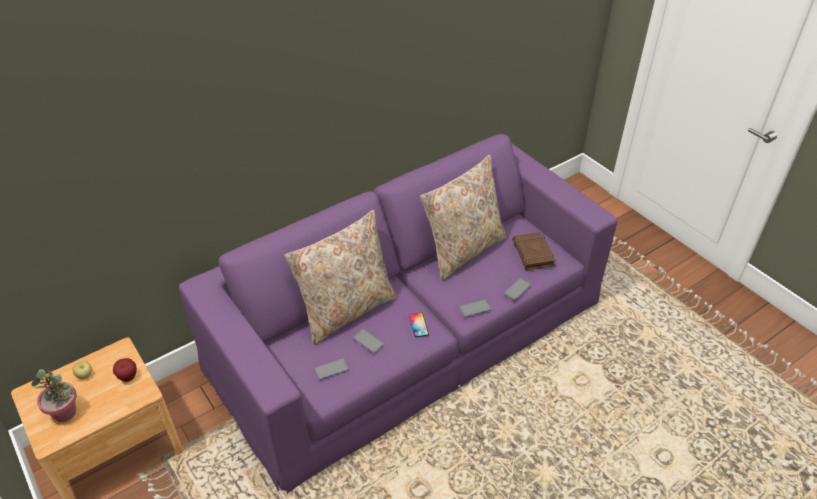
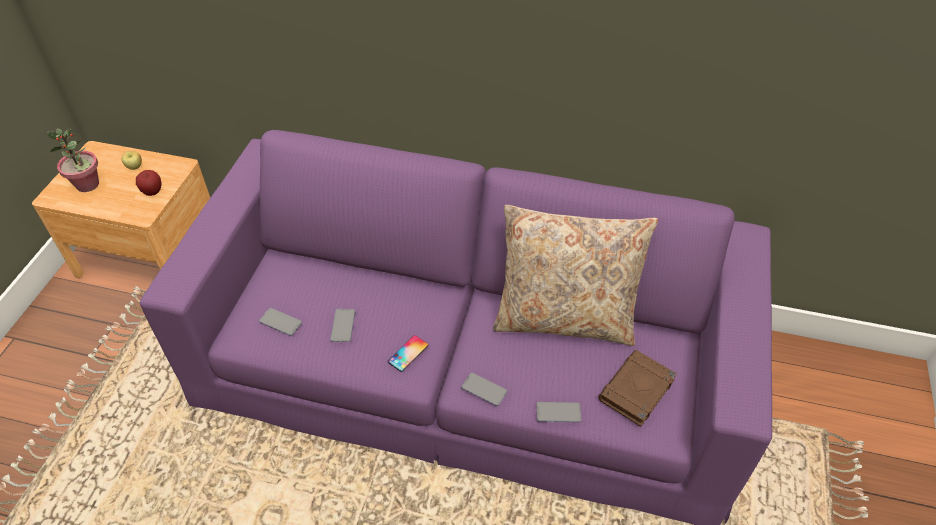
camera: 50 degrees right, 5 degrees up
(346, 310) = (370, 279): beige pillow -> none

